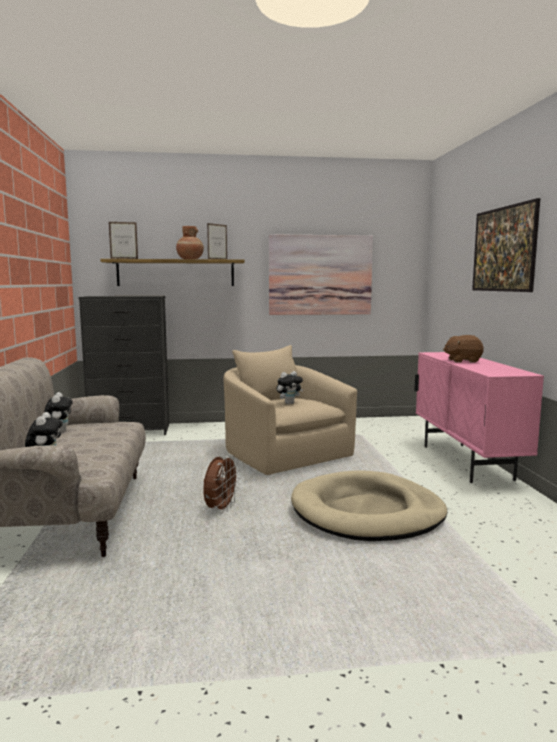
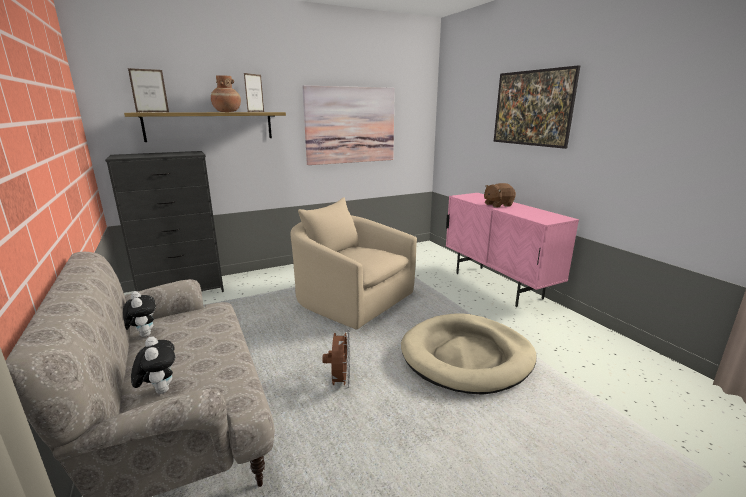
camera: 20 degrees left, 10 degrees up
(289, 403) = (361, 257): plush toy -> none

